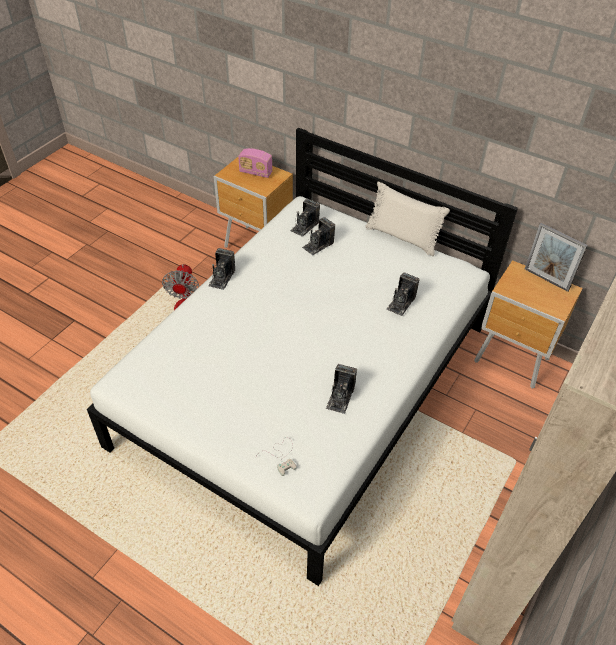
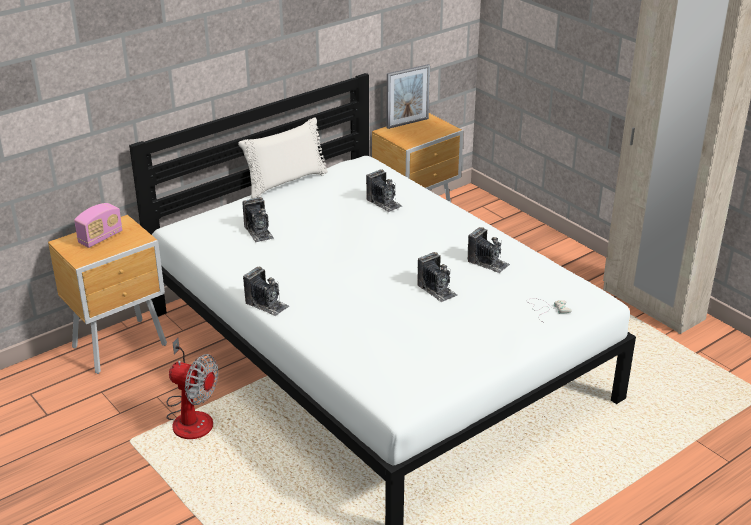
camera: 70 degrees left, 15 degrees down
(305, 226) = (219, 234): camera -> camera (437, 290)

